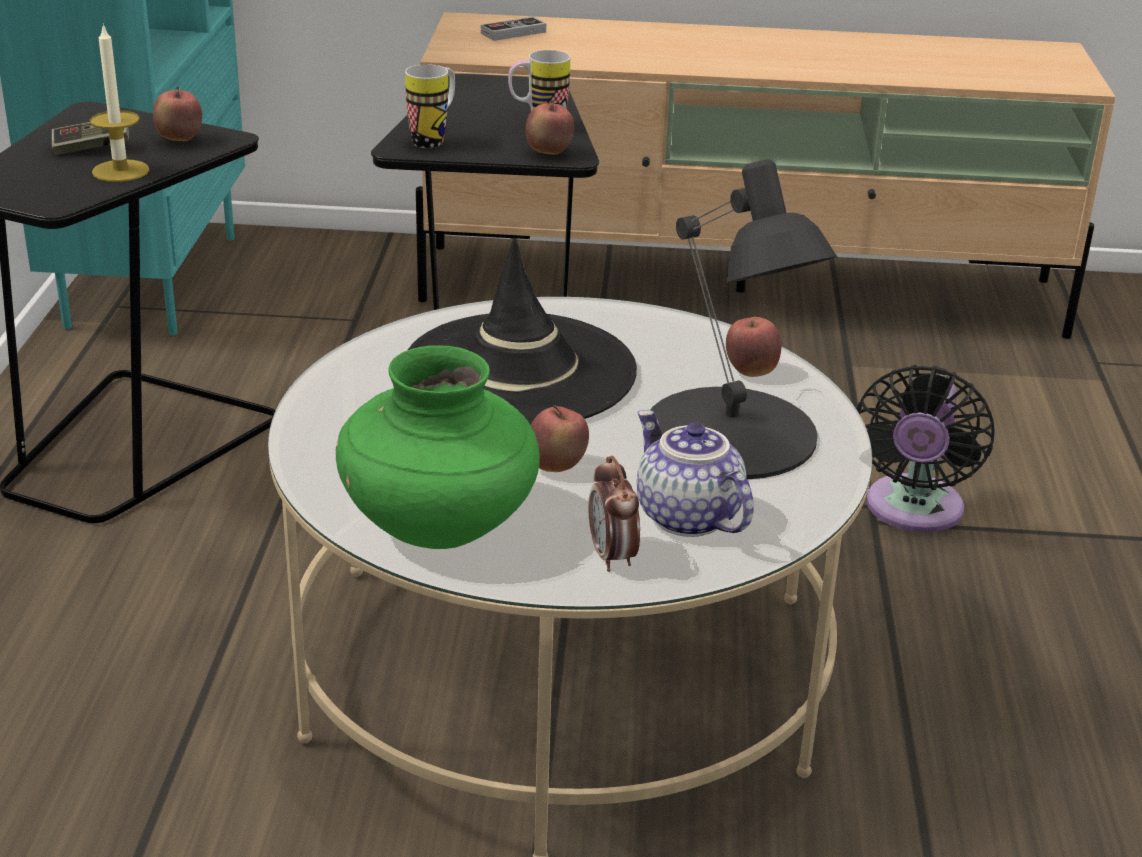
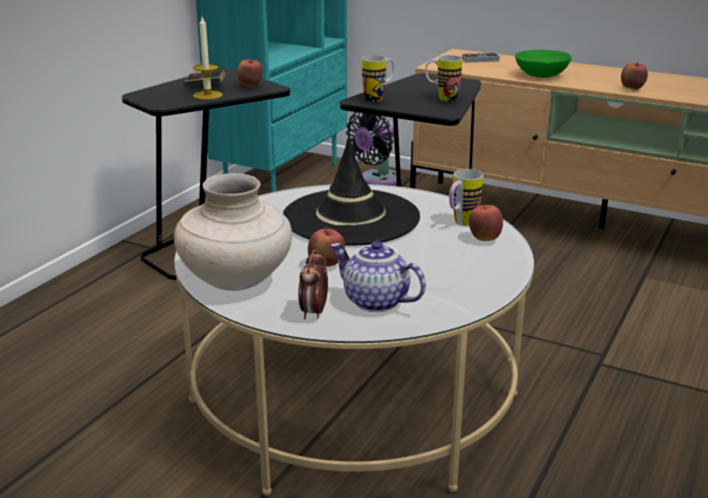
camera: 25 degrees right, 5 degrees down
(440, 527) = (236, 280): green vase -> beige vase
(549, 153) = (435, 111): apple -> apple (632, 89)
(638, 56) = (542, 75): none -> green bowl
(685, 517) = (374, 302): teapot -> teapot turned 45 degrees counterclockwise
(695, 351) = (461, 224): none -> mug
(730, 435) = (441, 267): black table lamp -> none
(912, 511) = (629, 363): black fan -> black fan (377, 180)

